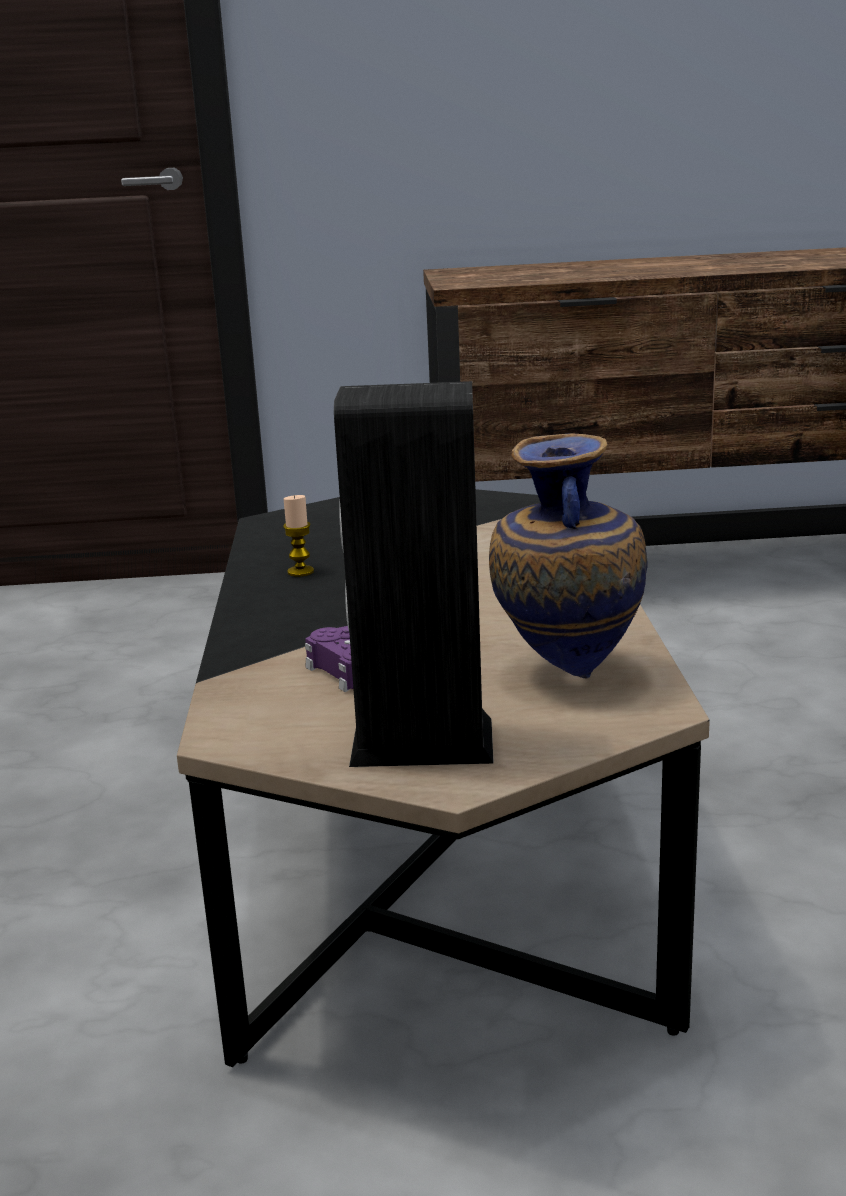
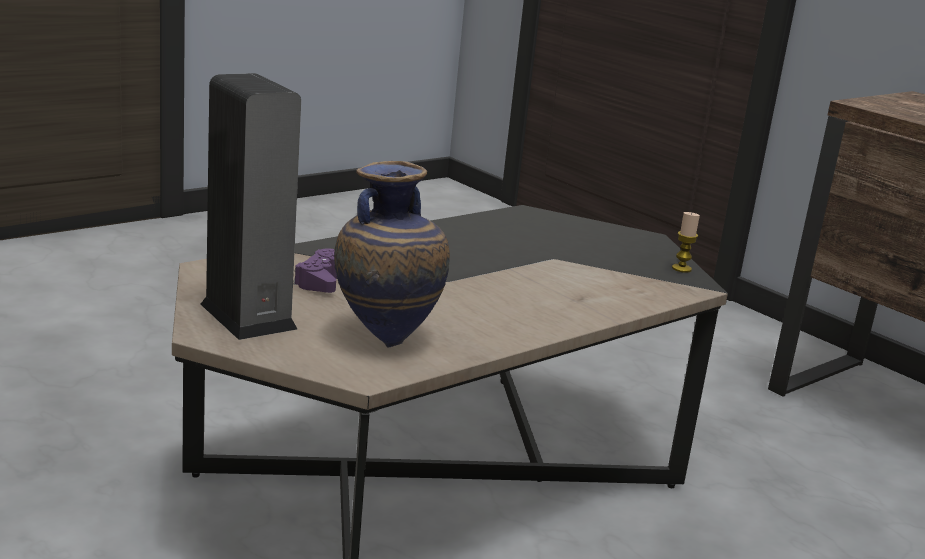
camera: 50 degrees right, 0 degrees up
(300, 572) = (455, 238): candle -> candle (681, 268)

